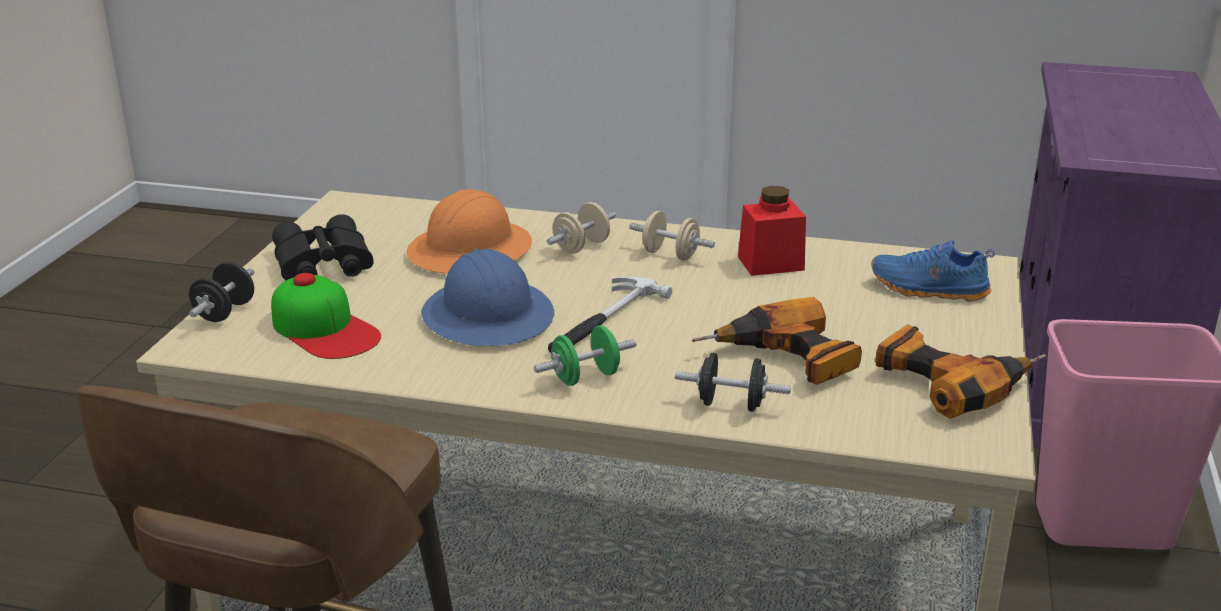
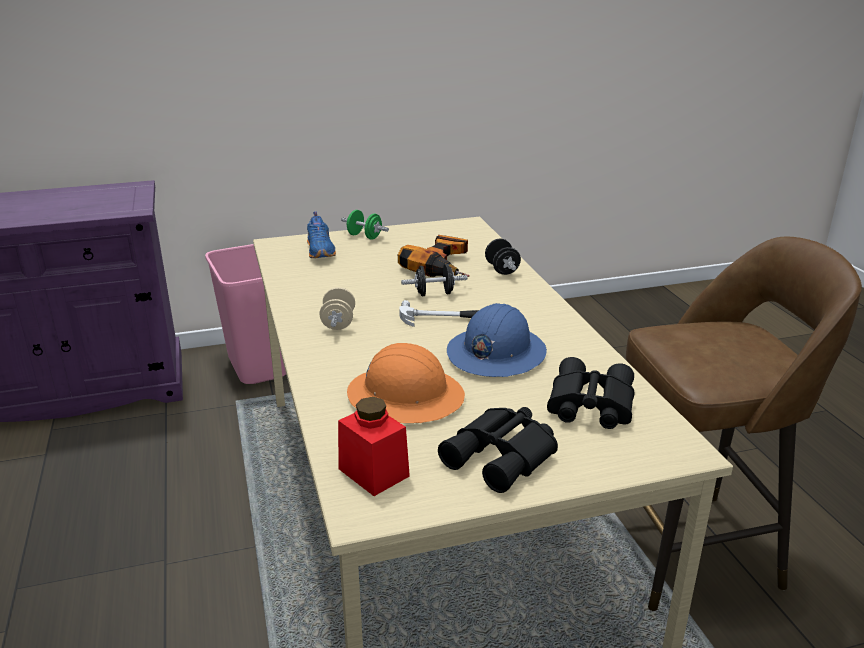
camera: 120 degrees left, 0 degrees up
(225, 312) = (628, 462): black dumbbell -> black dumbbell (434, 294)
(325, 329) = (588, 405): cap -> black binoculars
(581, 247) = (354, 356): beige dumbbell -> none
(585, 377) = (525, 306): green dumbbell -> green dumbbell (364, 236)
(770, 263) = (322, 292): red jar -> red jar (373, 472)
(950, 381) = (419, 235): power drill -> none

